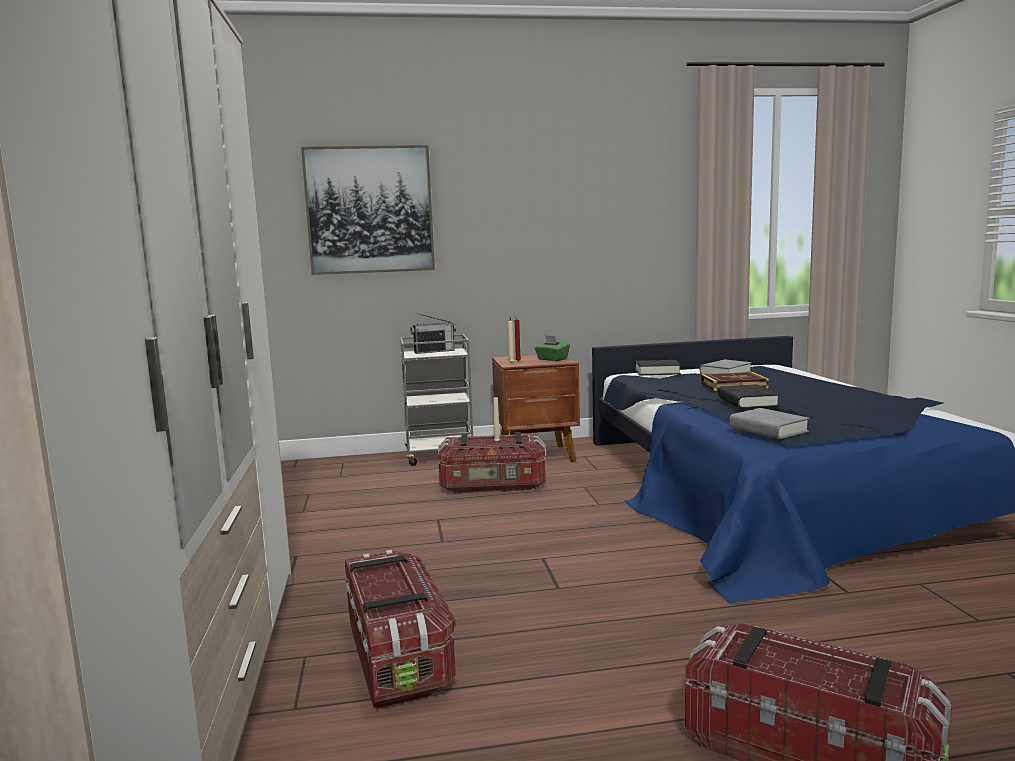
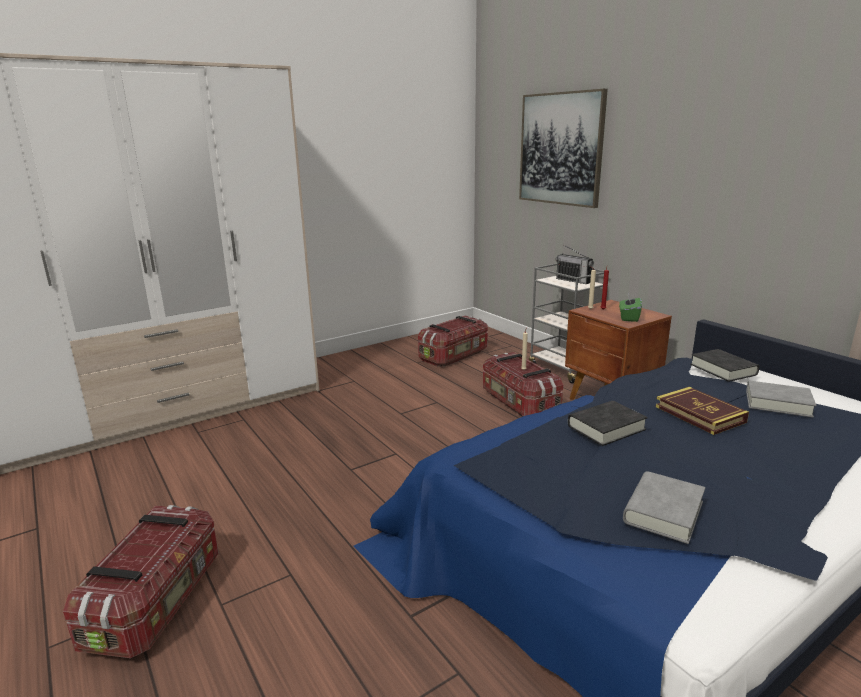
camera: 65 degrees right, 10 degrees up
(398, 656) = (248, 442): storage box -> storage box (455, 356)
(768, 430) = (503, 450): grey book -> grey book (663, 512)

